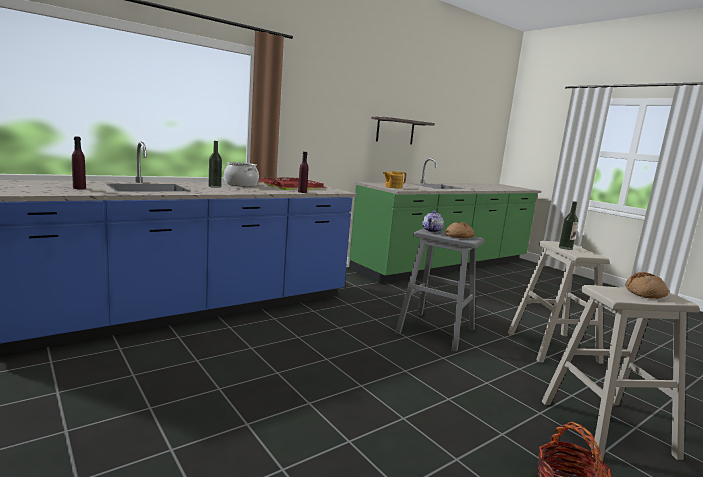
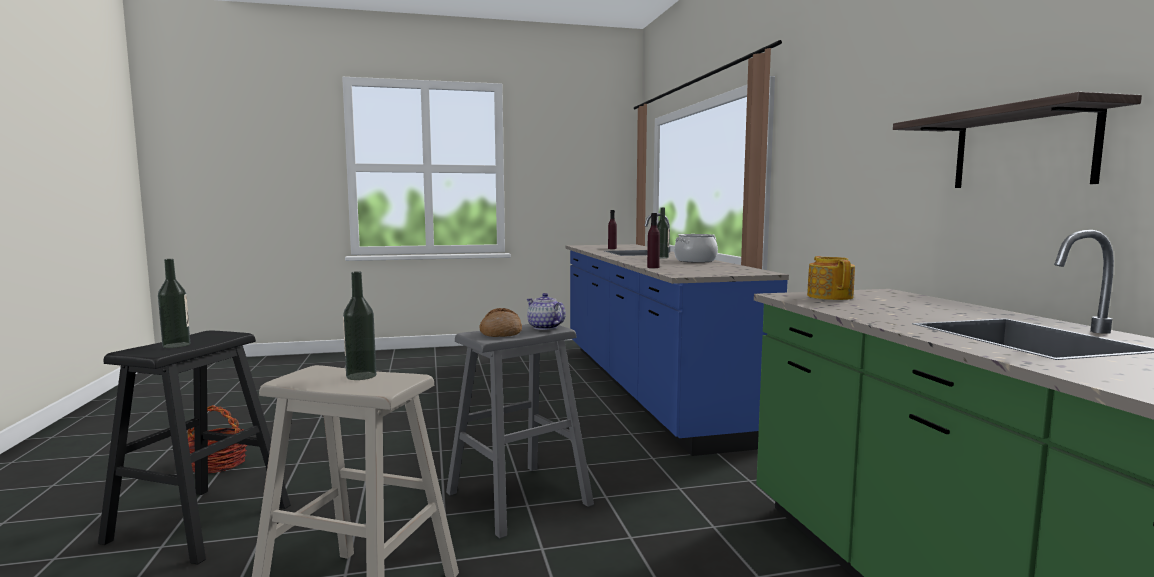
camera: 115 degrees right, 5 degrees down
(291, 186) = (708, 267): red tray -> none
(606, 428) = (200, 523): beige stool -> black stool
(645, 293) = (176, 345): bread -> bottle

